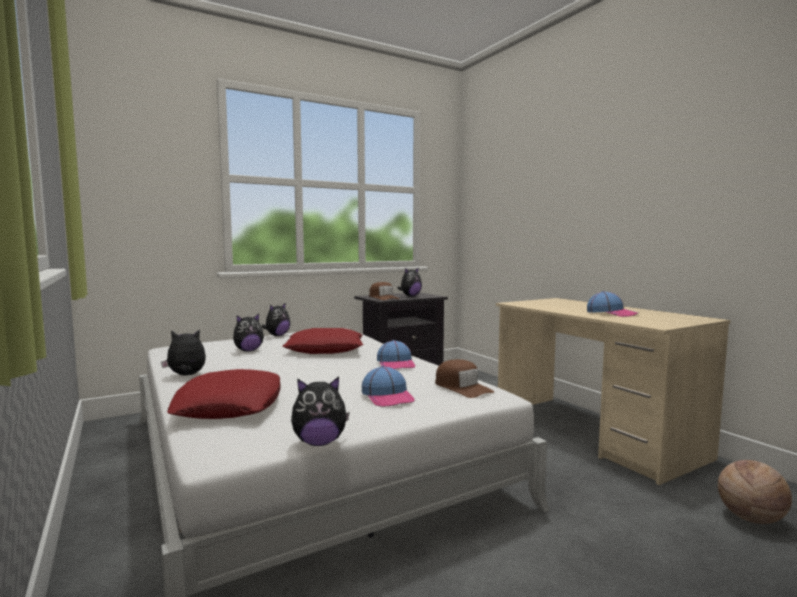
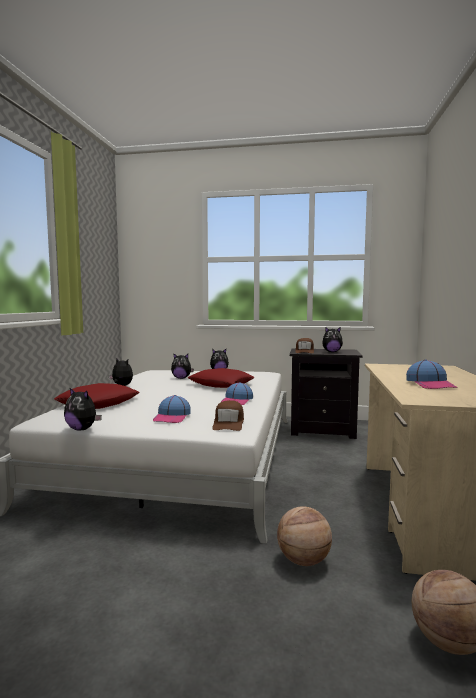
camera: 40 degrees right, 0 degrees up
(597, 510) = (304, 560): none -> basketball

